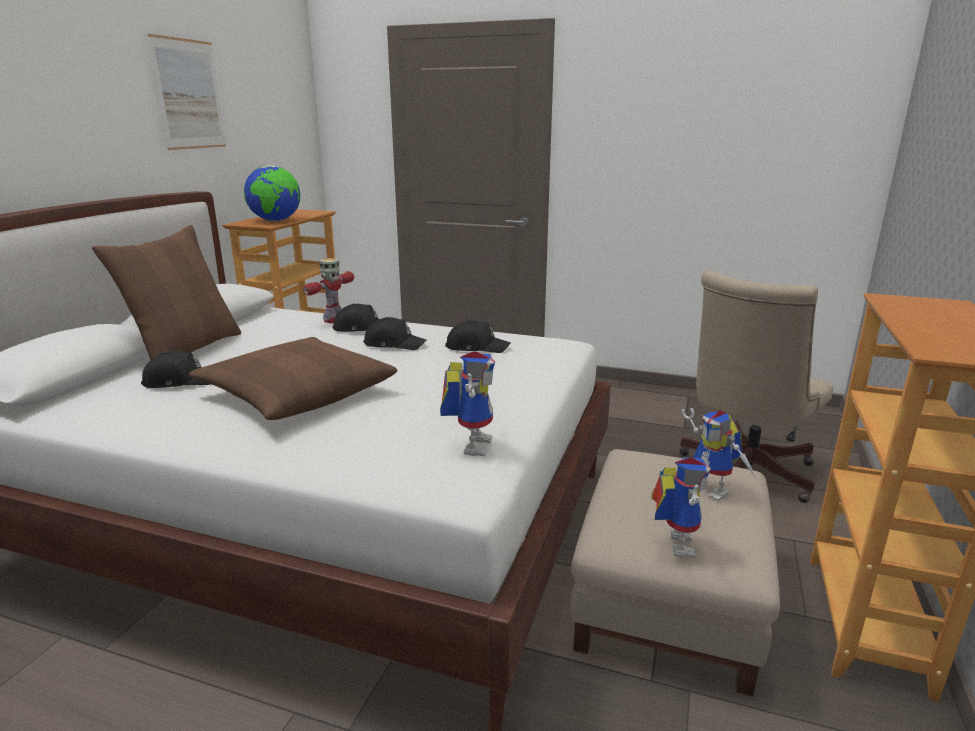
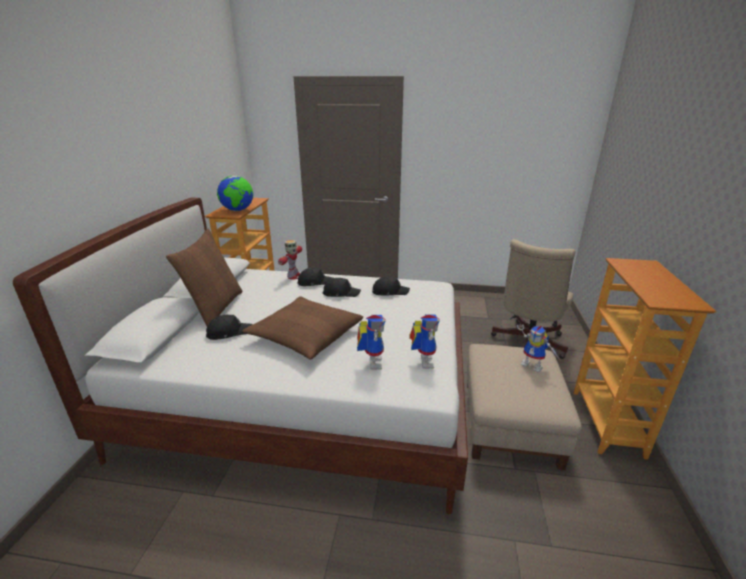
camera: 10 degrees left, 5 degrees up
(189, 94) = (181, 134): picture -> none
(673, 542) = (525, 399): toy robot -> toy robot (371, 361)

